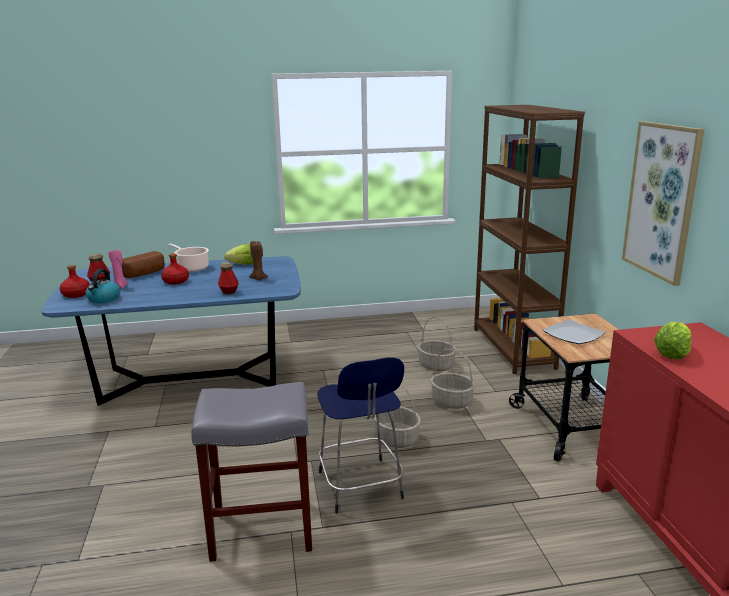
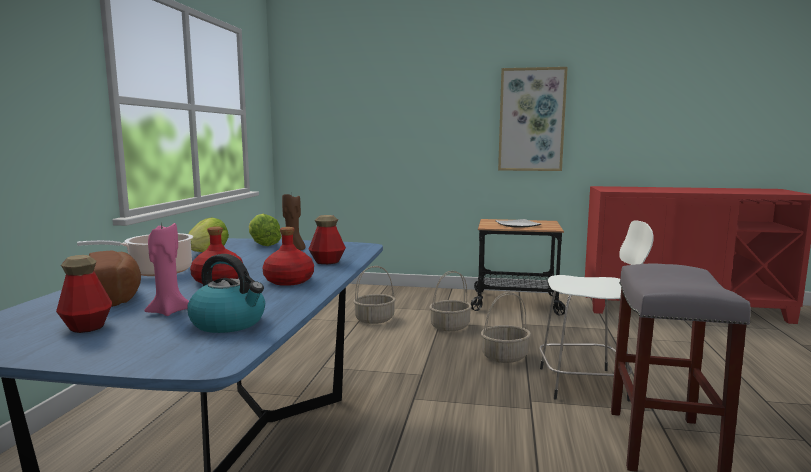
camera: 70 degrees left, 10 degrees down
(76, 294) = (140, 346): red bottle -> red bottle (288, 281)
(361, 487) = (586, 384): blue stool -> white stool
(513, 348) = (373, 292): brown bookcase -> none
(672, 353) = (642, 190): lettuce -> lettuce (263, 244)

